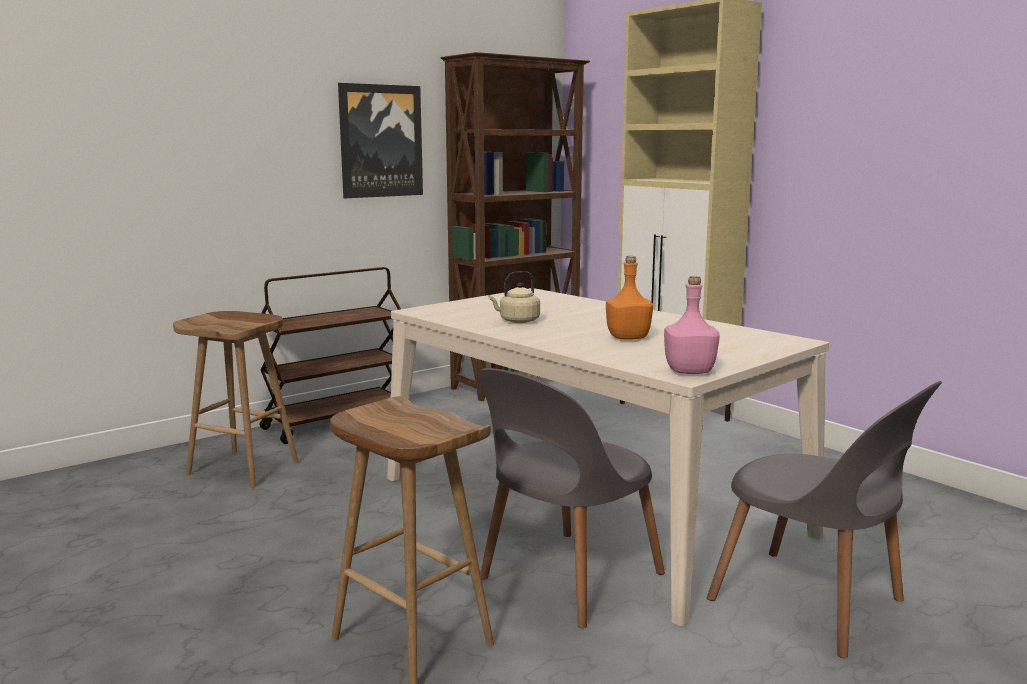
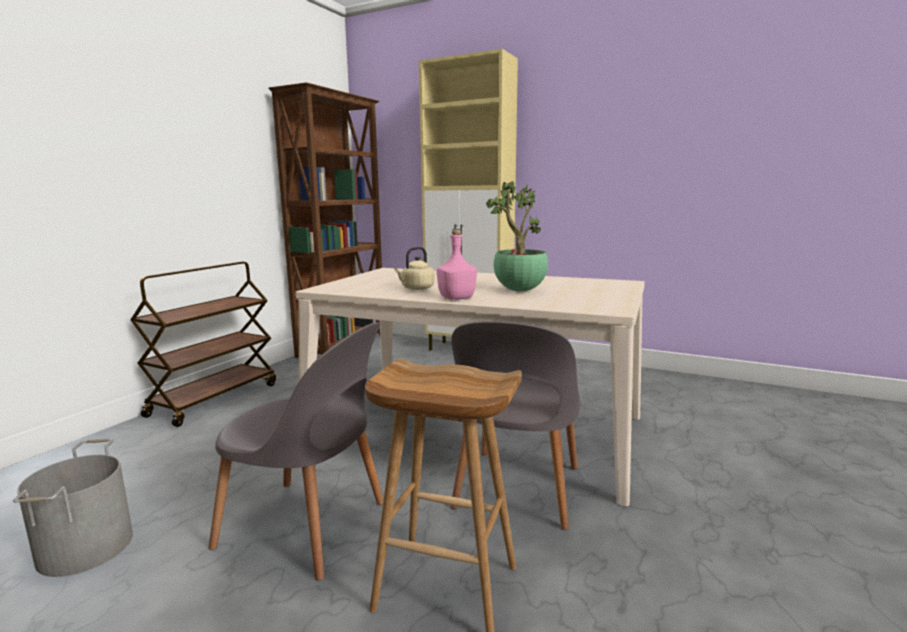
camera: 25 degrees left, 0 degrees up
(154, 531) = (84, 547): none -> grey bucket
(245, 468) = (150, 457): brown stool -> none
(380, 141) = (225, 155): picture -> none
(627, 337) = (519, 291): orange bottle -> potted plant
(690, 371) = (610, 307): pink bottle -> pink bottle (457, 298)
(813, 604) = (684, 465): grey chair -> grey chair (308, 527)

